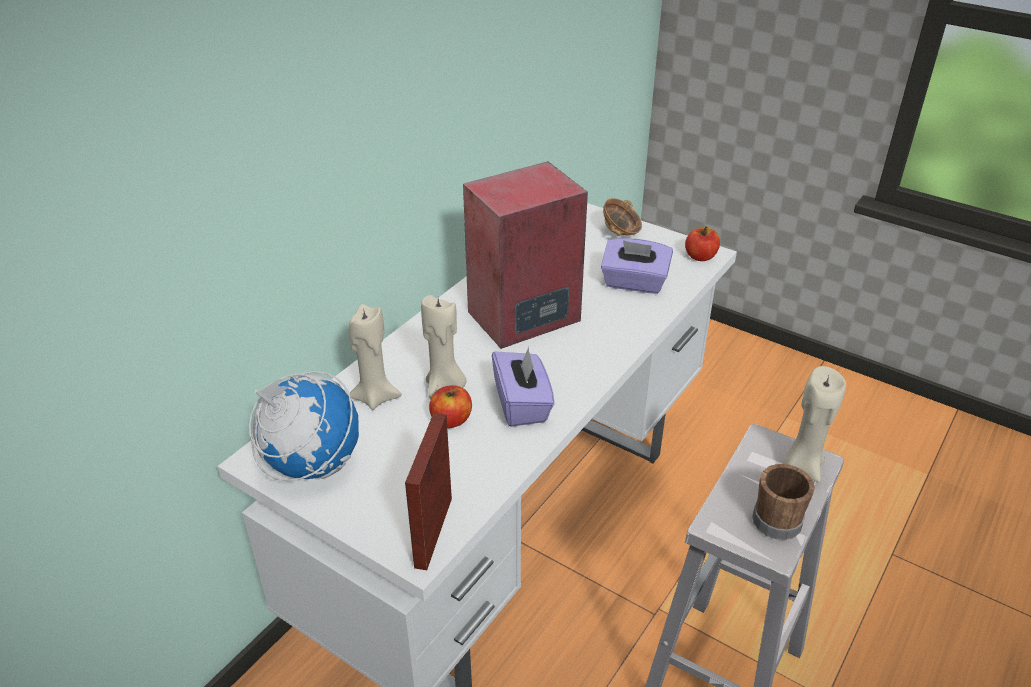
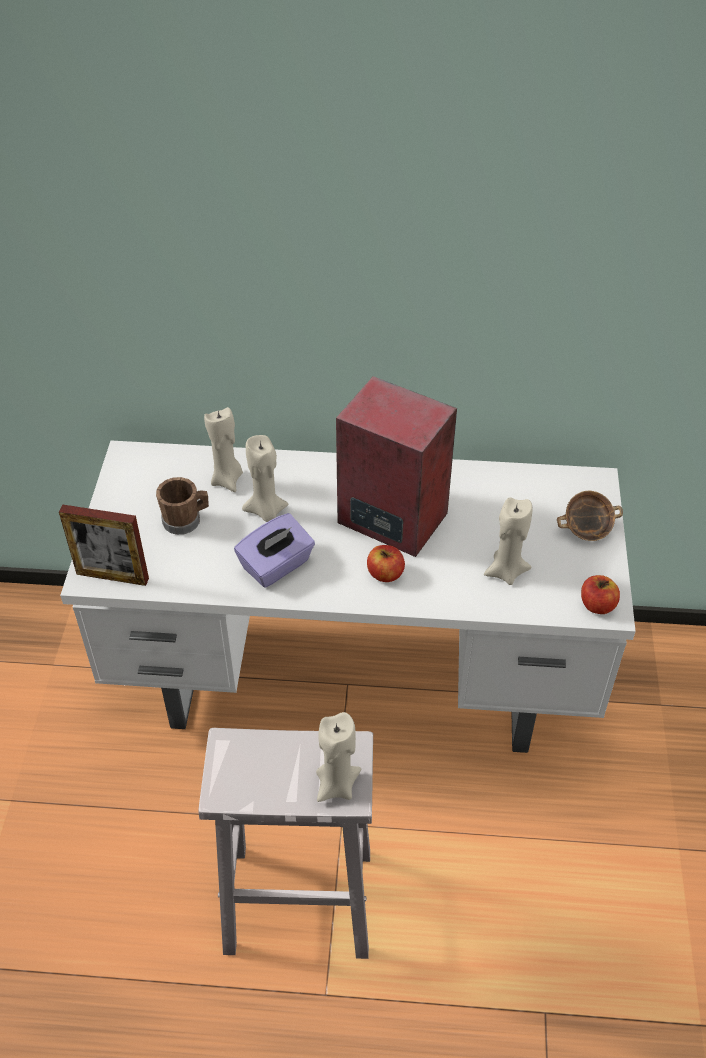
camera: 60 degrees right, 10 degrees up
(311, 464) = (138, 483): globe -> none
(433, 532) = (112, 576): picture frame -> picture frame turned 150 degrees counterclockwise
(451, 420) = (231, 533): apple -> apple (385, 574)
(634, 283) = (505, 571): purple tissue box -> beige candle
(777, 517) = (261, 784): brown mug -> brown mug (186, 520)

